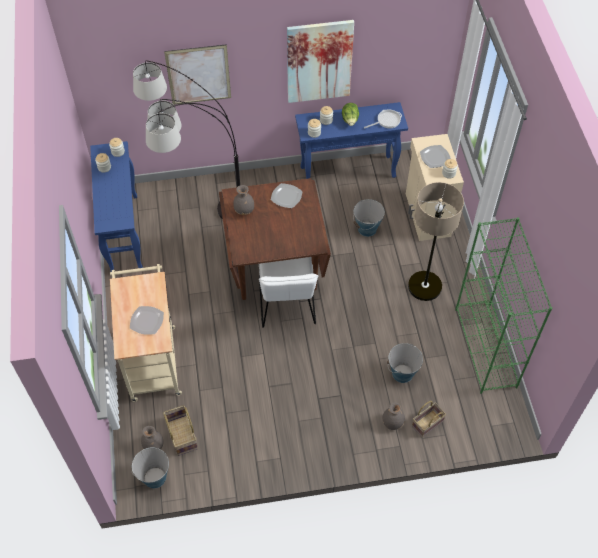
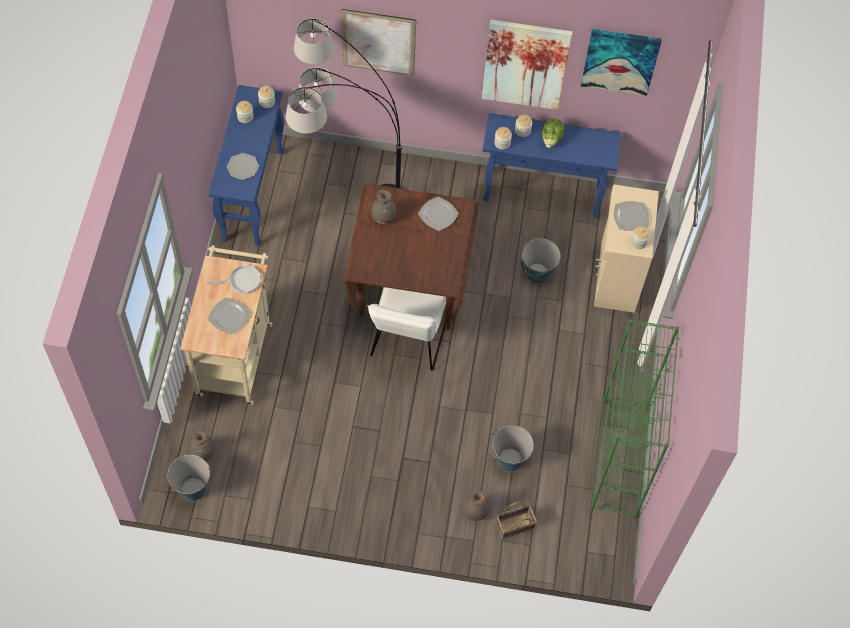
camera: 15 degrees right, 5 degrees up
(115, 204) = (243, 167): none -> plate
(181, 435) = (237, 451): basket -> none
(387, 121) = (595, 152): frying pan -> frying pan (242, 281)
(393, 37) = (620, 61): none -> picture
(421, 297) = (568, 376): floor lamp -> none

